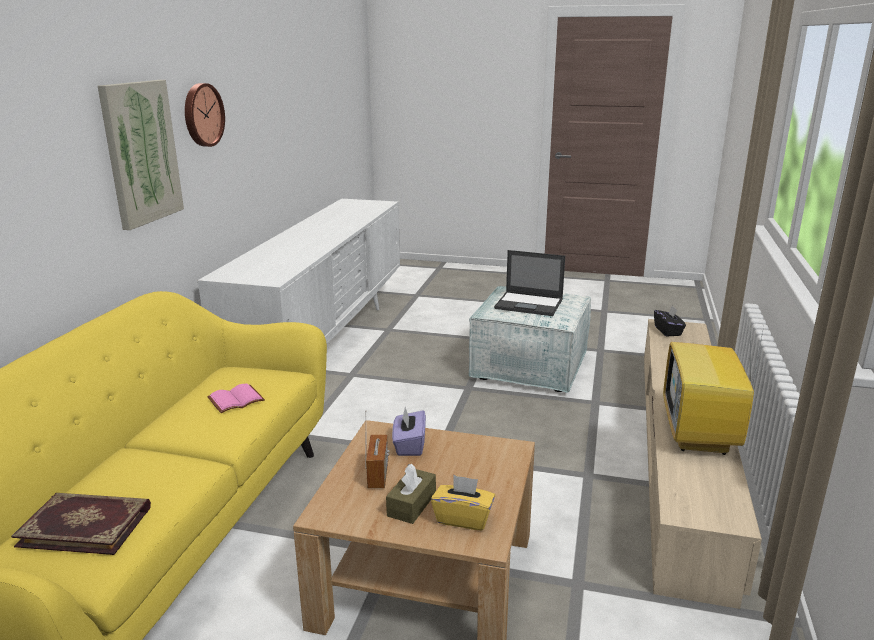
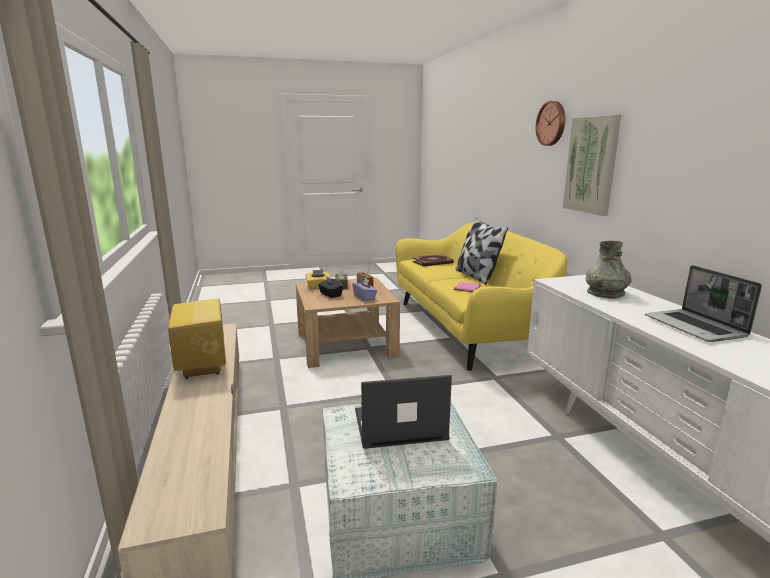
camera: 150 degrees right, 5 degrees down
(137, 436) = (476, 276): none -> pillow
(202, 115) = (659, 148): wall clock -> wall clock (552, 123)
(273, 261) = (605, 293): none -> grey vase
(307, 235) = (695, 327): none -> laptop
(668, 331) = (196, 496): black tissue box -> black tissue box (330, 295)

